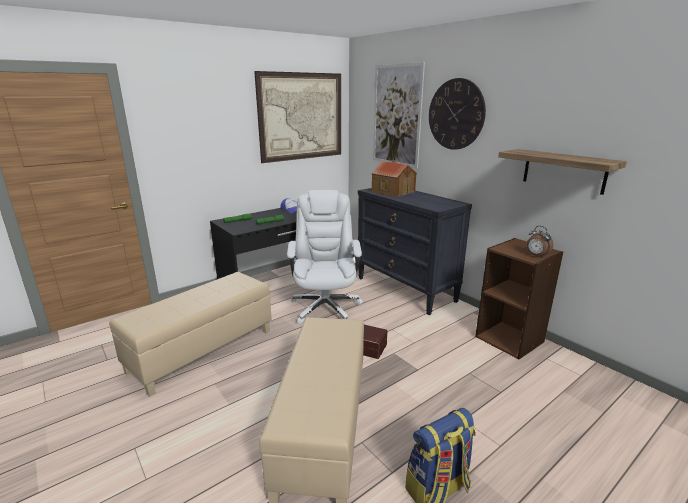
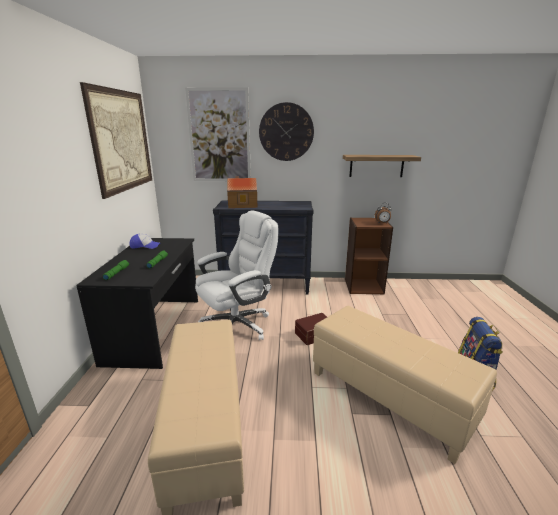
camera: 50 degrees left, 0 degrees up
(325, 307) = (237, 325): white office chair -> white office chair turned 105 degrees clockwise

